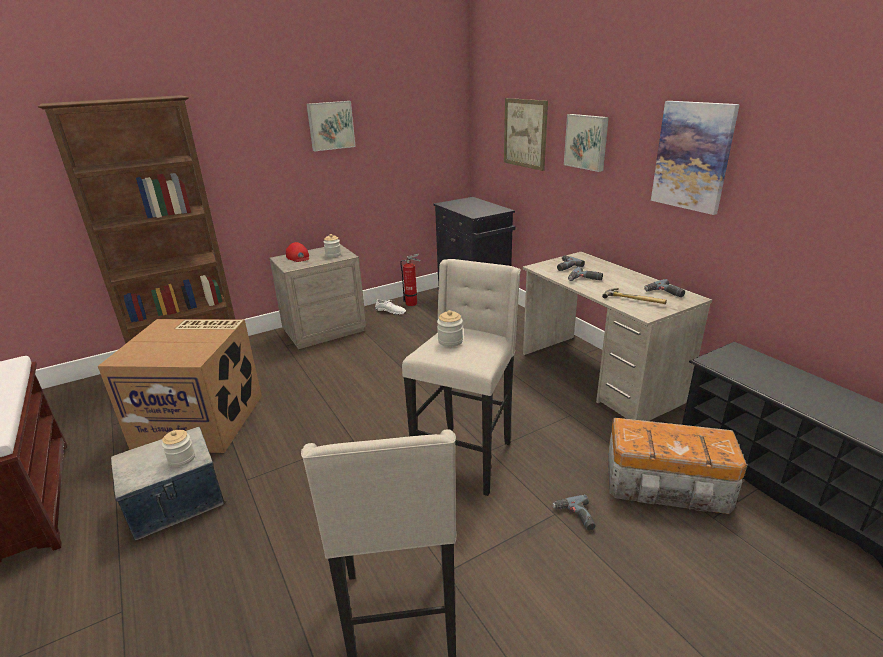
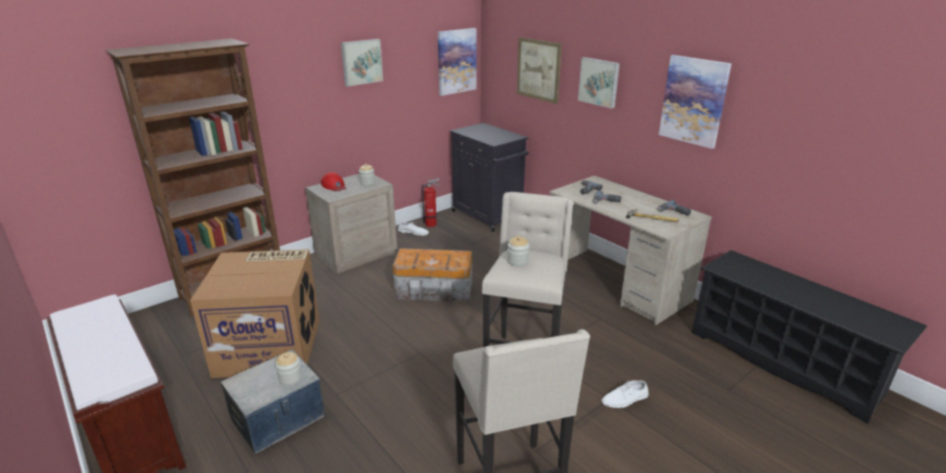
camera: 10 degrees left, 0 degrees up
(441, 128) = (456, 61): none -> picture
(575, 517) = (625, 399): power drill -> white shoe
(668, 486) = (691, 369): storage box -> storage box (435, 290)

